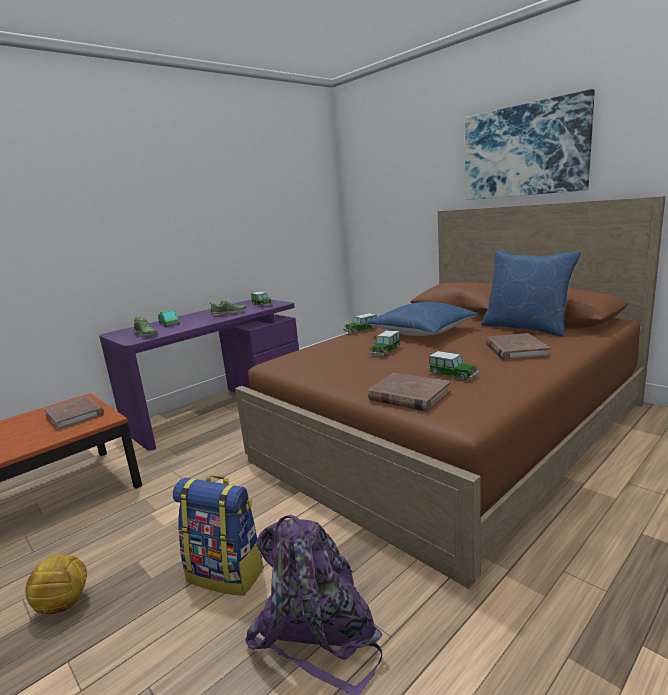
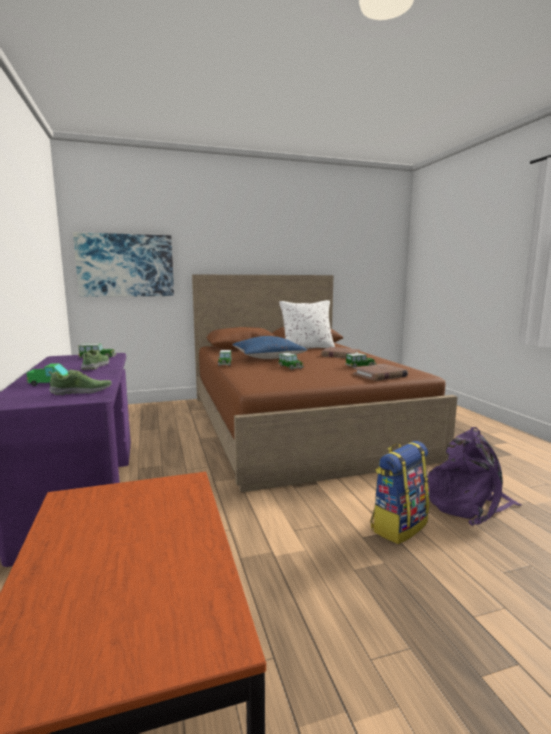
camera: 65 degrees left, 5 degrees down
(64, 604) = (395, 621): football -> none
(75, 415) = (132, 501): brown book -> none
(524, 151) = (255, 239): picture -> picture (126, 265)
(526, 328) = (307, 348): blue pillow -> white pillow

